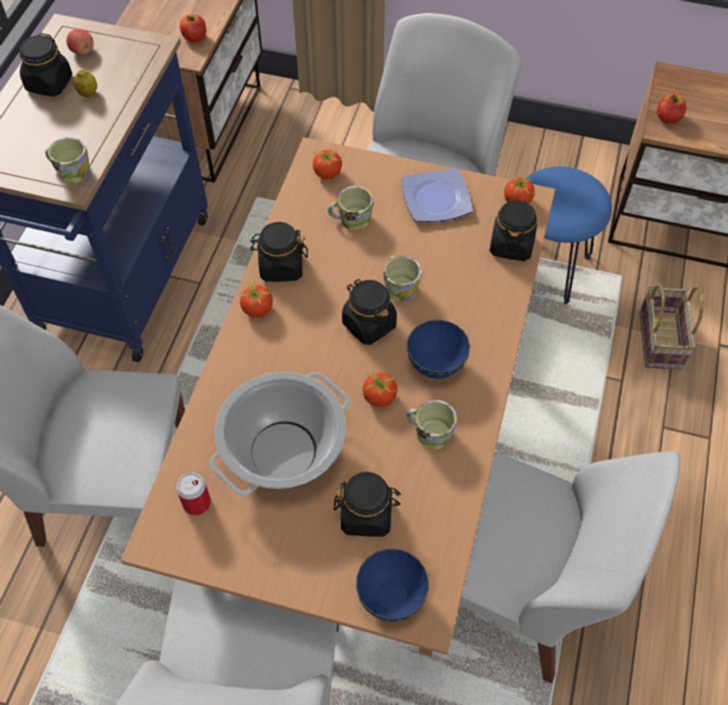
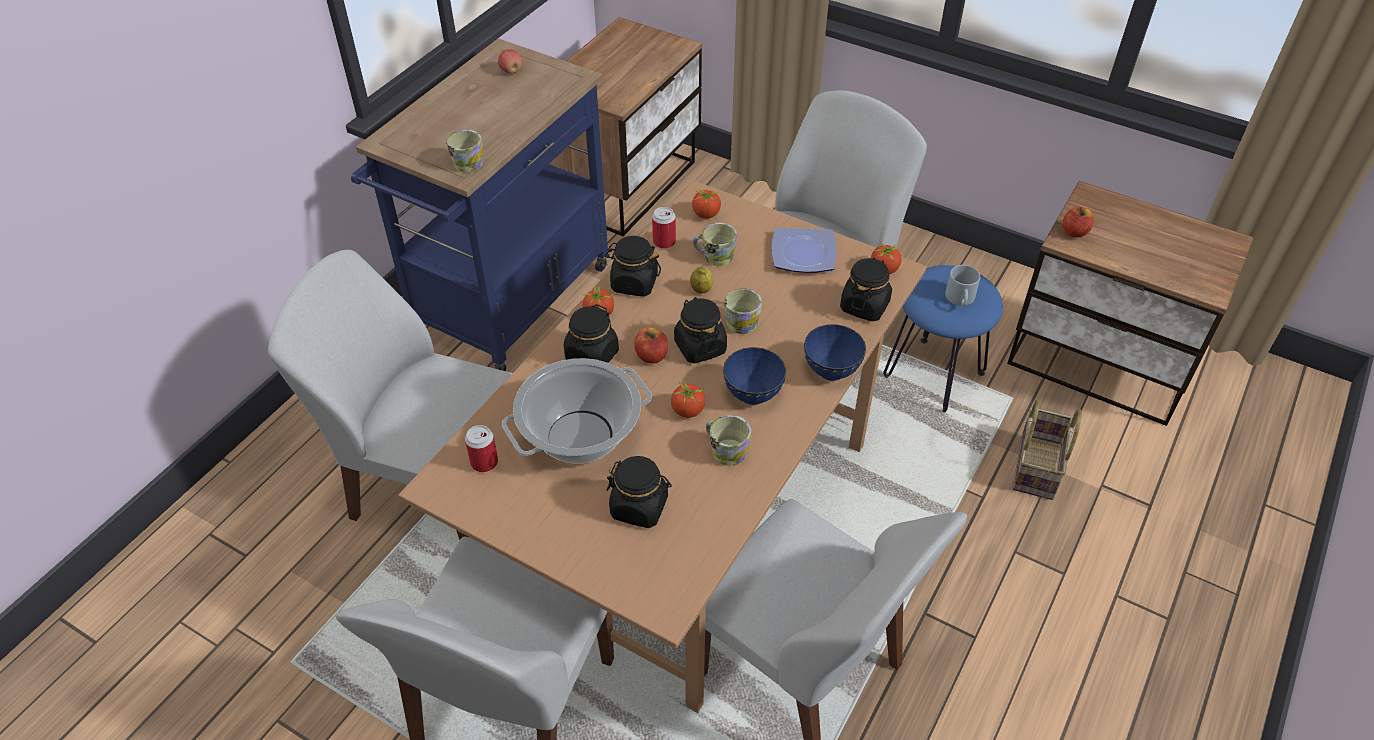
camera: 15 degrees right, 10 degrees down
(49, 83) = (472, 91): black jar -> black jar (591, 356)
(88, 93) = (503, 104): lemon -> lemon (701, 290)
(195, 37) = (627, 89): apple -> apple (651, 356)
(296, 213) = (664, 242): none -> can
(392, 597) = (638, 583): blue bowl -> blue bowl (832, 370)
(574, 202) = (961, 299): none -> grey mug

